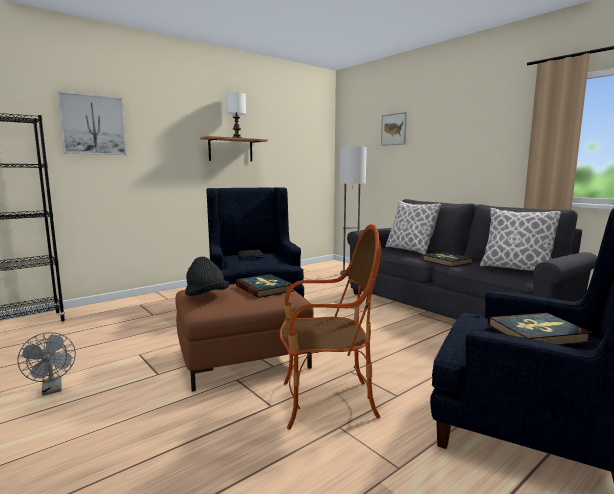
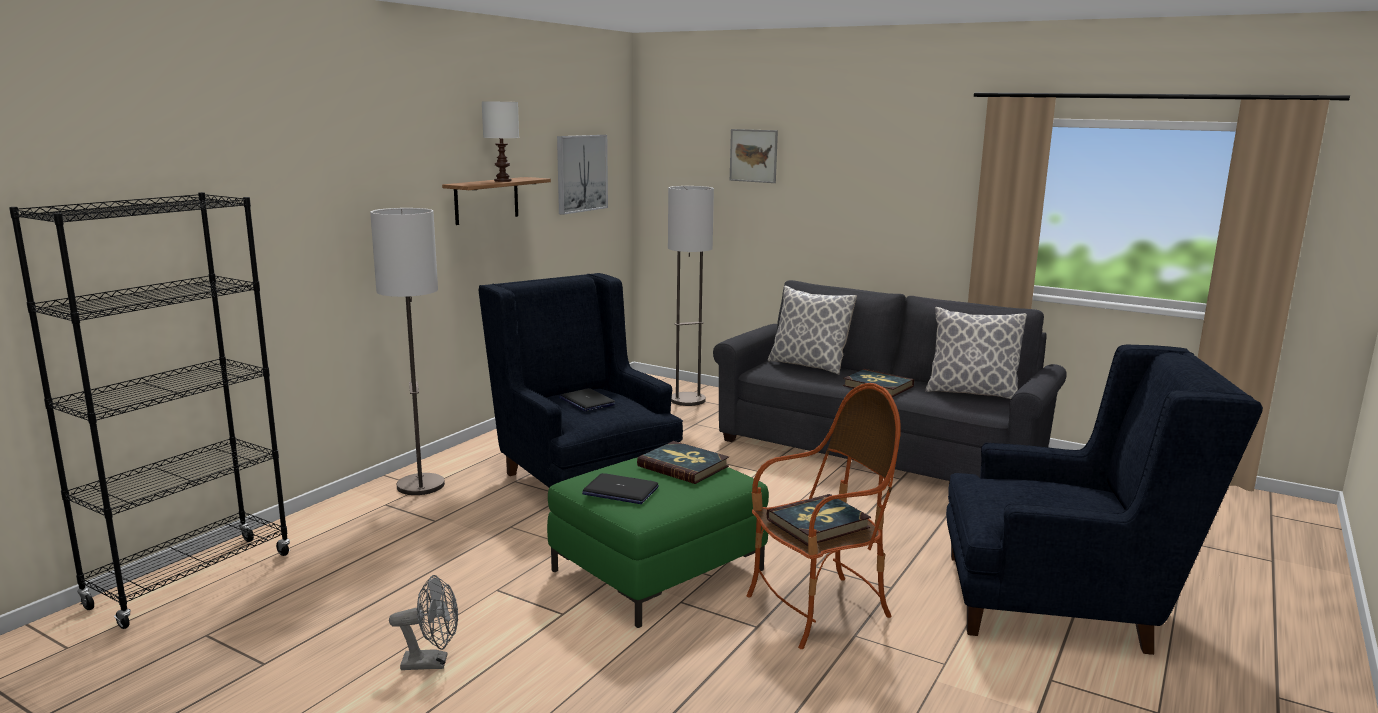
camera: 20 degrees left, 5 degrees up
(52, 389) = (432, 662): grey fan -> grey fan turned 45 degrees counterclockwise
(93, 125) = (283, 187): picture -> picture (581, 173)
(167, 298) = (420, 485): none -> floor lamp
(206, 296) = (620, 491): black hat -> laptop
(243, 357) = (658, 570): brown ottoman -> green ottoman
(537, 334) = (1055, 496): book -> book (818, 524)

